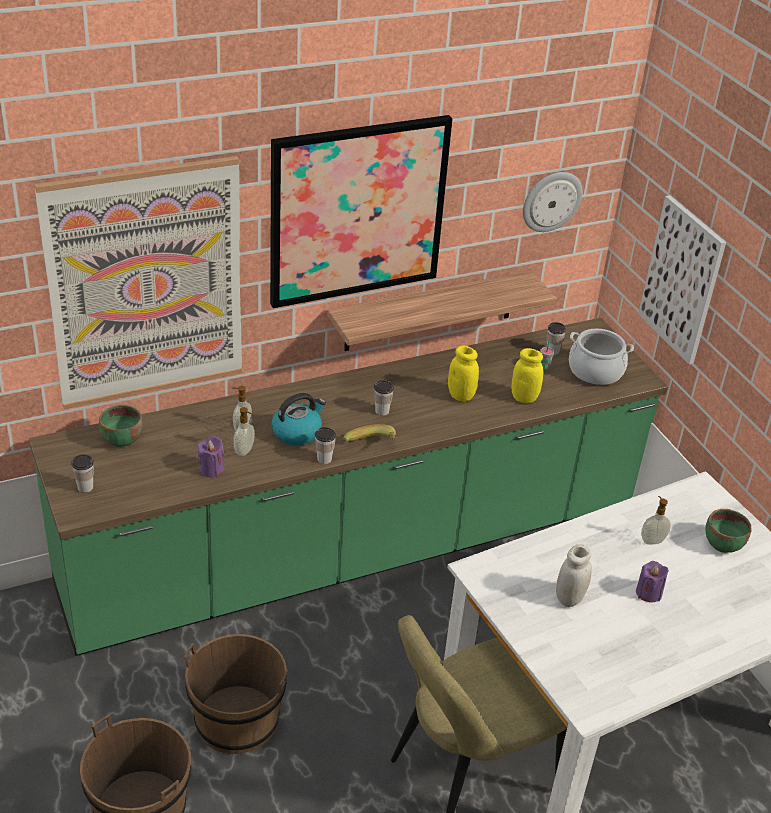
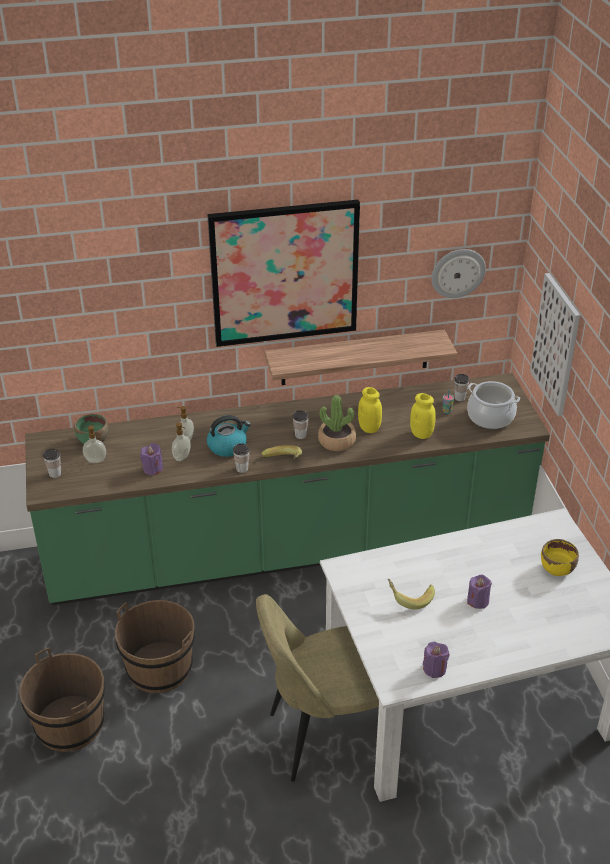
camera: 15 degrees right, 0 degrees up
(146, 285) = (113, 322): picture -> none
(428, 414) = (337, 441): none -> potted plant
(569, 598) = (409, 598): white jar -> banana
(628, 683) = (434, 669): none -> purple candle
(652, 540) = (496, 559): soap dispenser -> soap dispenser (96, 460)
(723, 544) = (557, 569): green bowl -> yellow bowl

